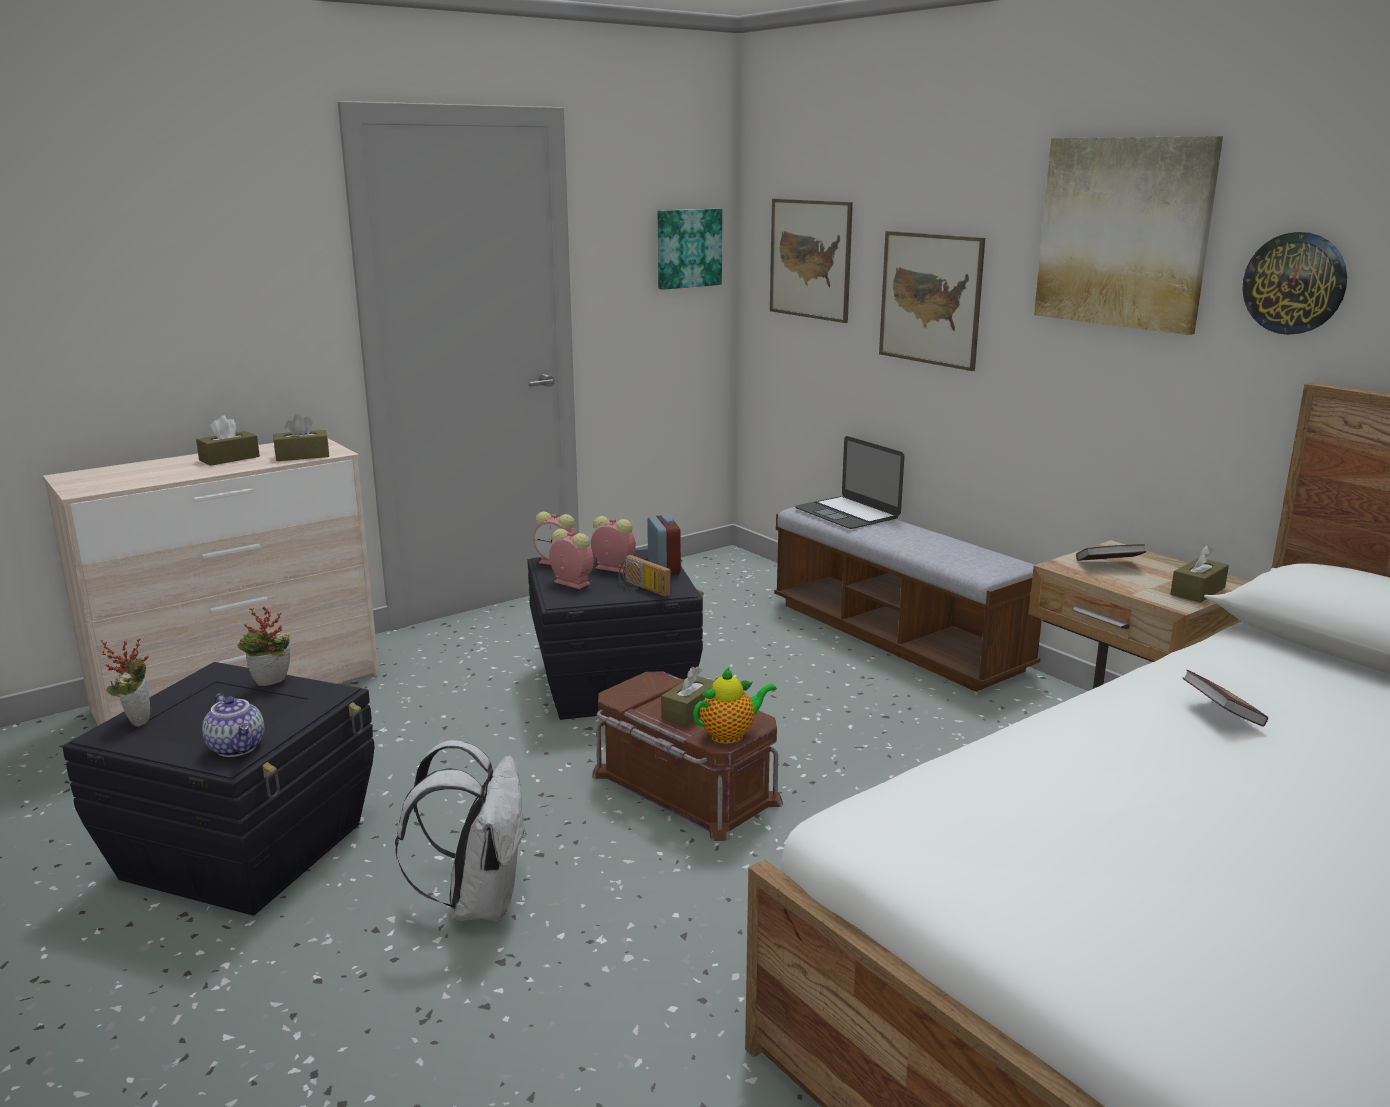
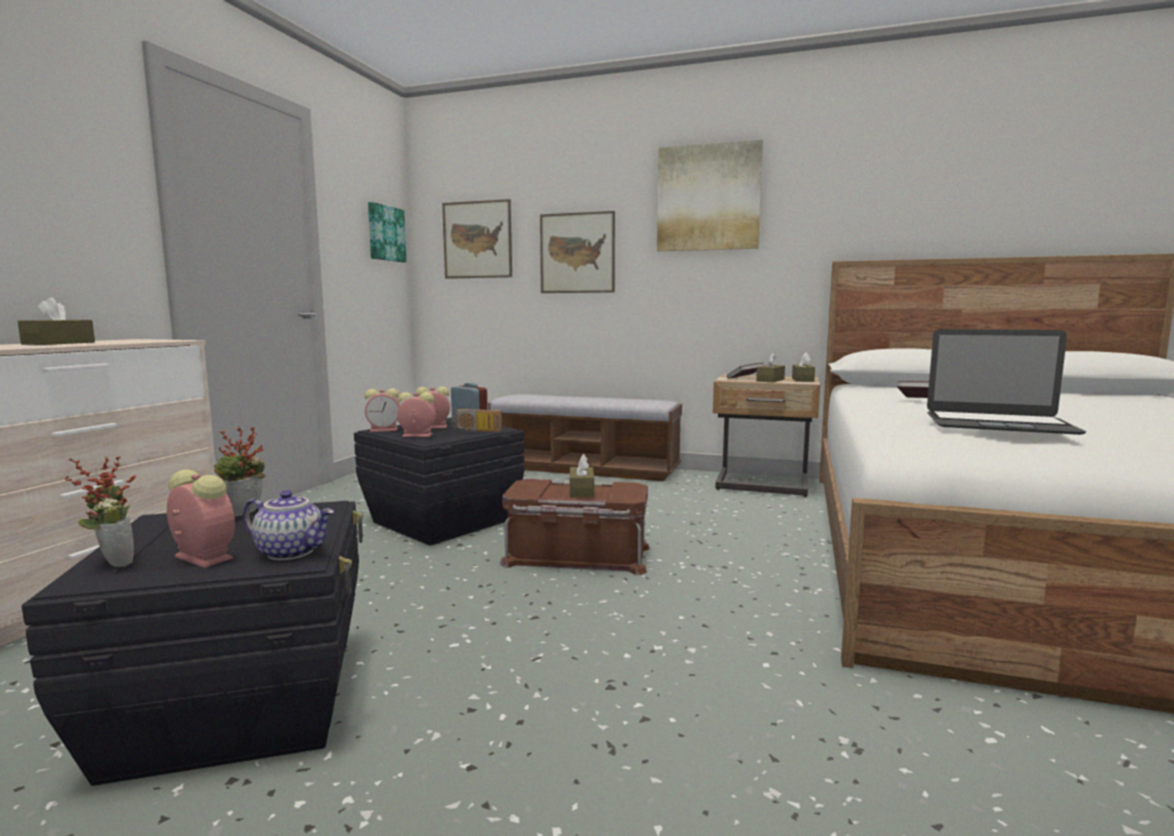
camera: 35 degrees left, 10 degrees down
(184, 732) = (201, 557): none -> alarm clock
(302, 456) = (146, 341): brown tissue box -> brown tissue box (770, 380)
(478, 902) = (532, 659): white backpack -> none
(730, 735) = (630, 493): teapot -> none
(847, 513) = (537, 395): laptop -> laptop (998, 423)
(1295, 283) = (812, 213): wall clock -> none

